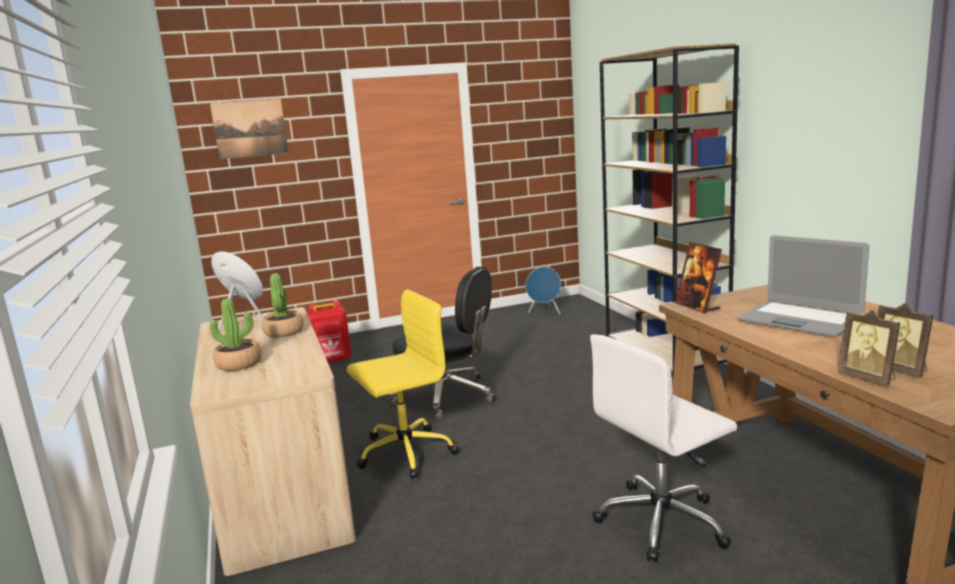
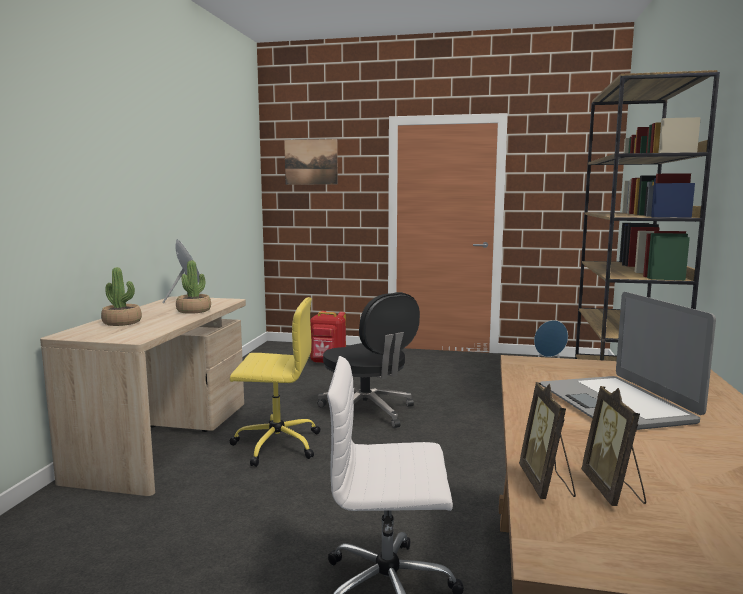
camera: 30 degrees right, 5 degrees down
(697, 306) = (533, 365): picture frame -> none

